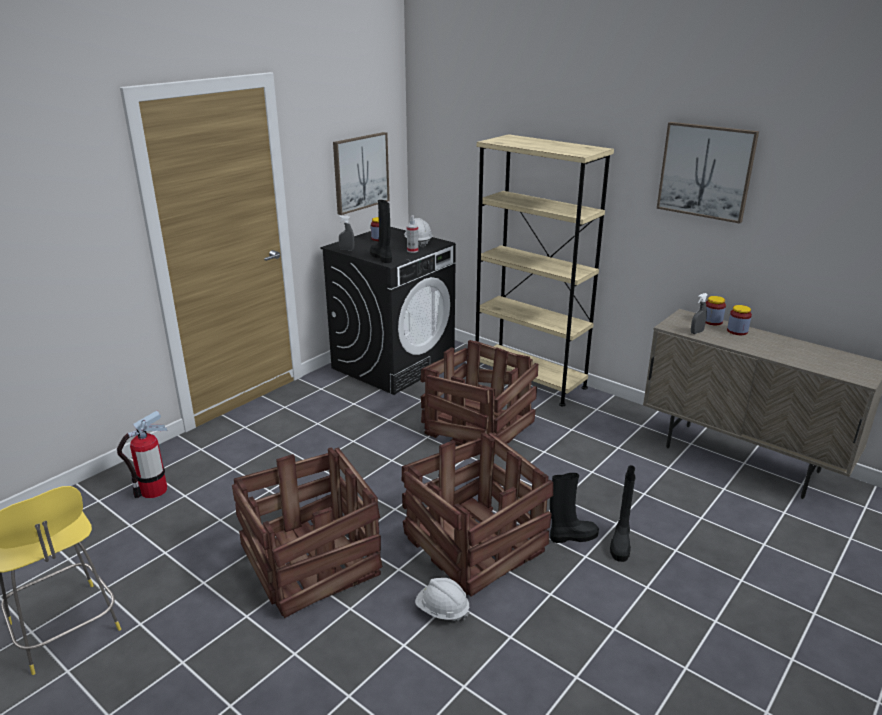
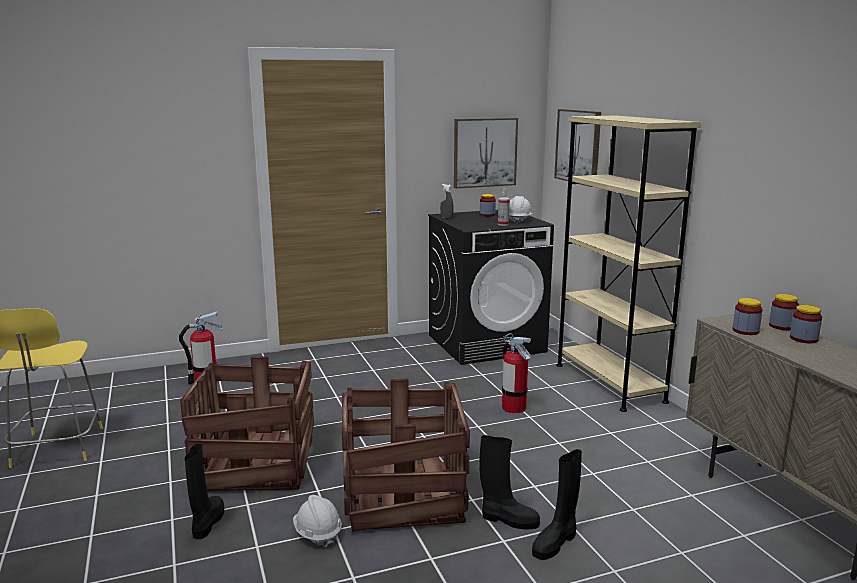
camera: 30 degrees right, 10 degrees down
(382, 257) = (468, 225): black boot -> black boot (207, 522)
(479, 428) = (513, 407): crate -> fire extinguisher
(696, 332) = (745, 331): grey spray bottle -> jar
(706, 171) = (788, 141): picture -> picture (578, 146)

